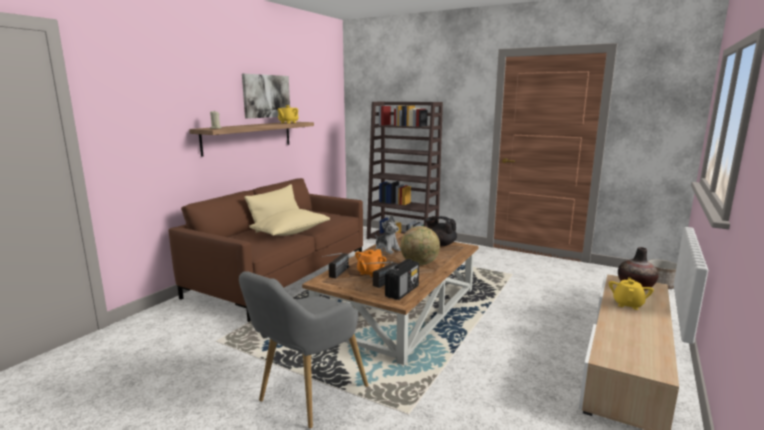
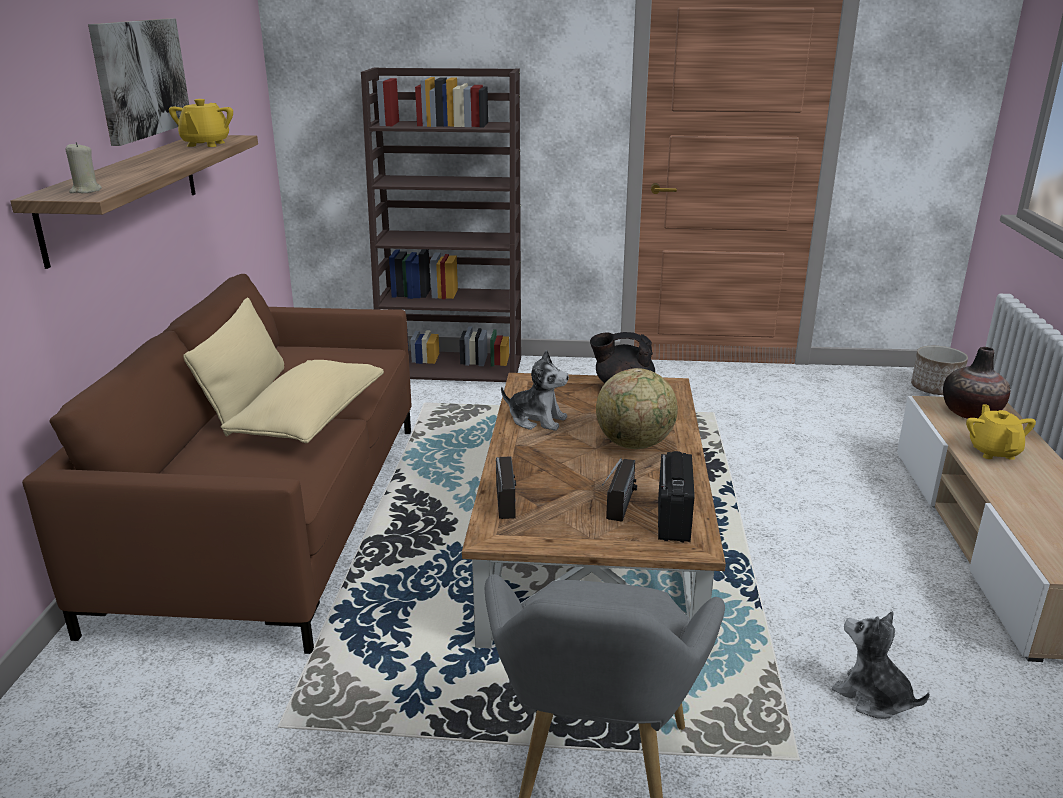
camera: 25 degrees left, 10 degrees up
(370, 273) = (568, 488): orange teapot -> none
(473, 402) = (872, 697): none -> plush toy

